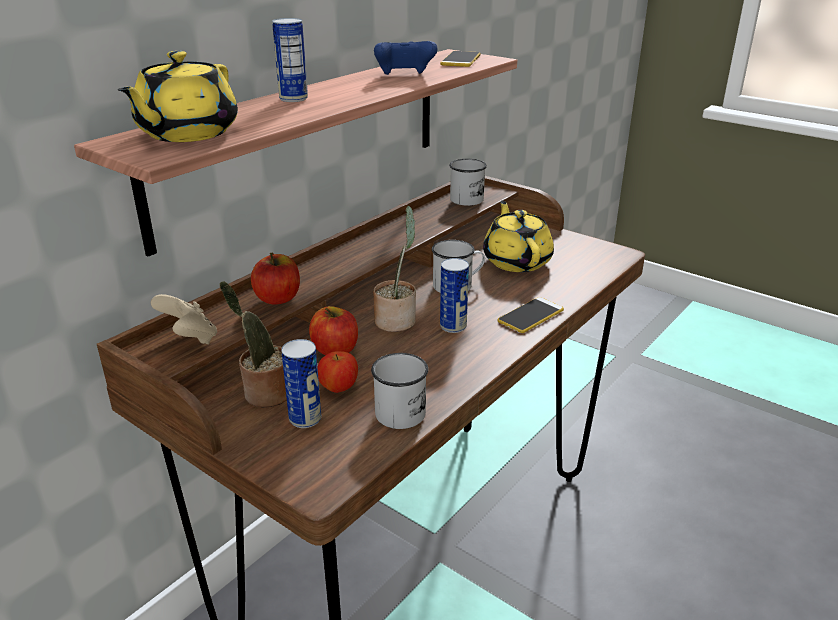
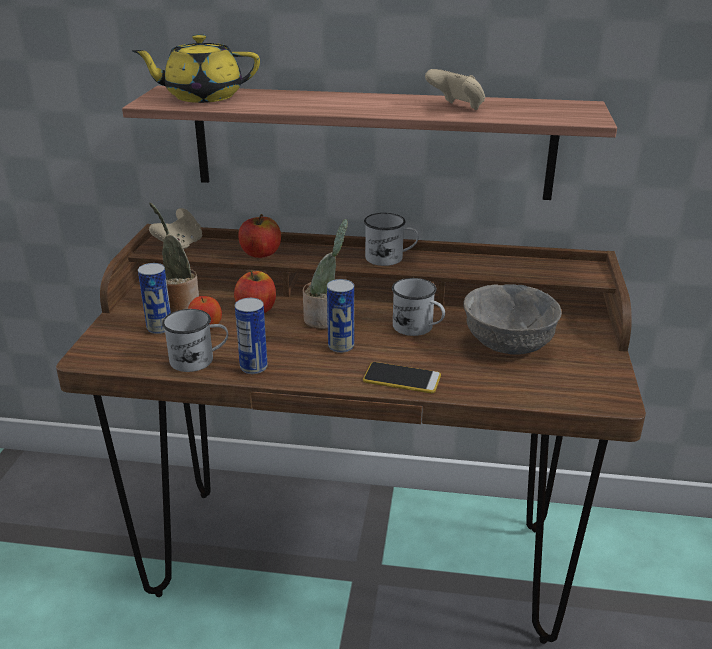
camera: 60 degrees right, 0 degrees up
(293, 99) = (326, 98): can -> can (253, 367)
(404, 76) = (457, 108): blue game controller -> beige game controller
(461, 60) = (560, 111): phone -> none
(470, 198) = (555, 269): white mug -> white mug (390, 258)
(517, 261) = (507, 344): yellow teapot -> grey bowl

